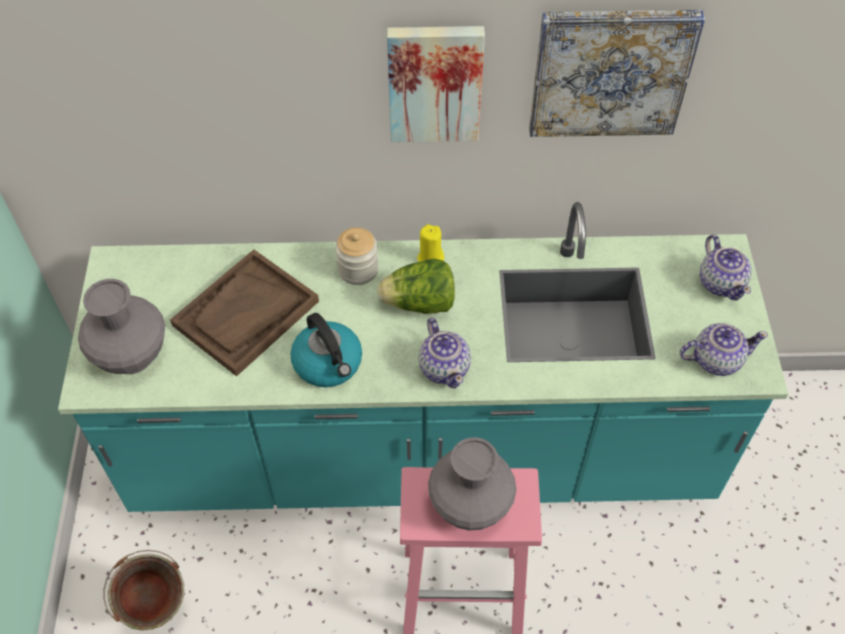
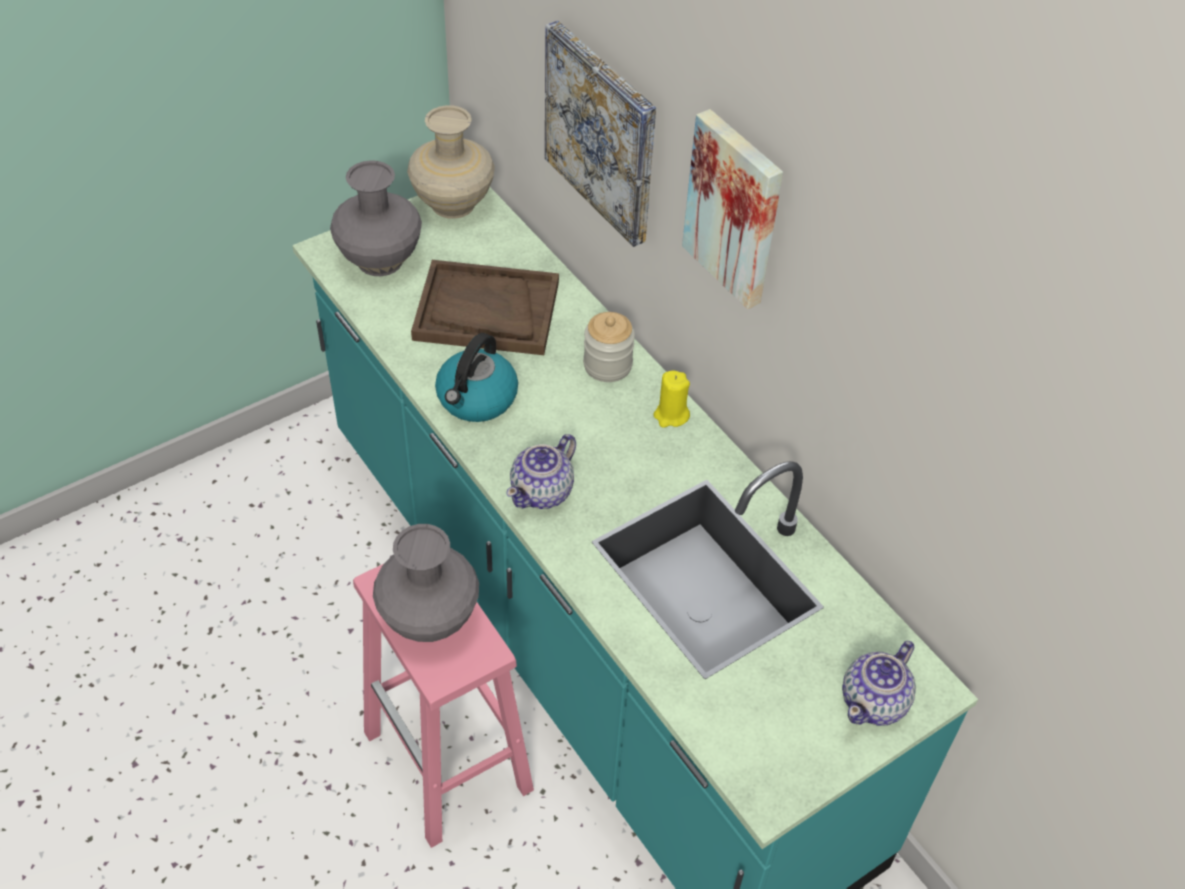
camera: 55 degrees right, 5 degrees down
(114, 278) = (453, 204): none -> beige vase
(157, 612) = (267, 515): green bucket -> none
(420, 303) = (606, 434): lettuce -> none
(610, 72) = (882, 330): picture -> picture (602, 132)
(715, 359) = (752, 742): teapot -> none

